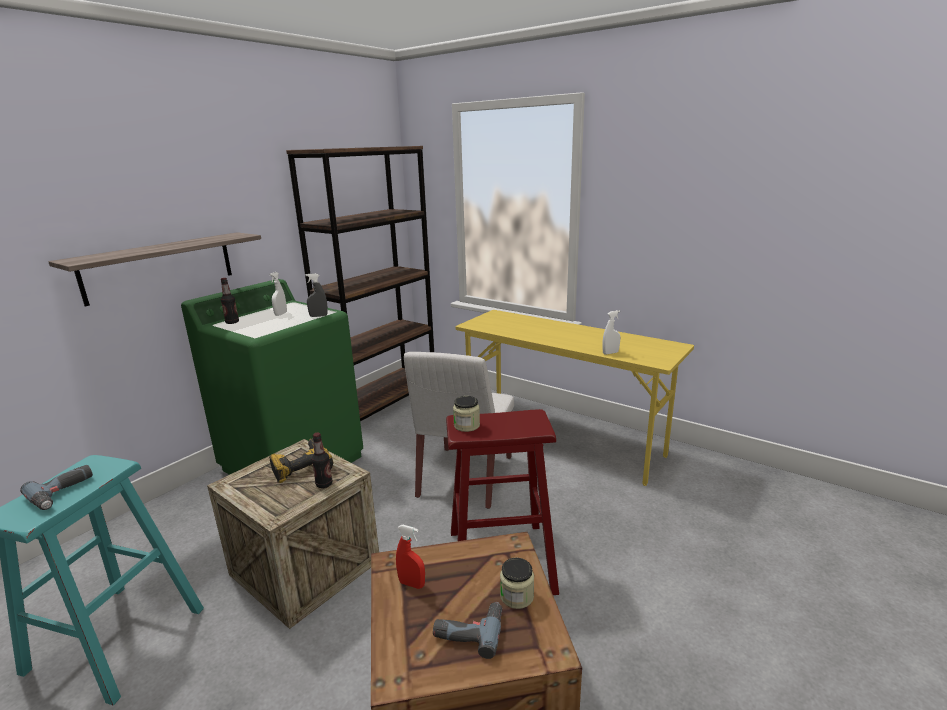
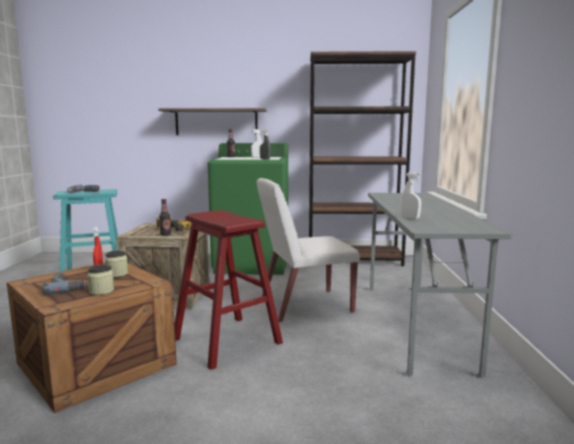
camera: 55 degrees right, 10 degrees down
(466, 425) = (211, 213): jar -> jar (117, 274)
(563, 441) = (415, 324): yellow desk -> grey desk

